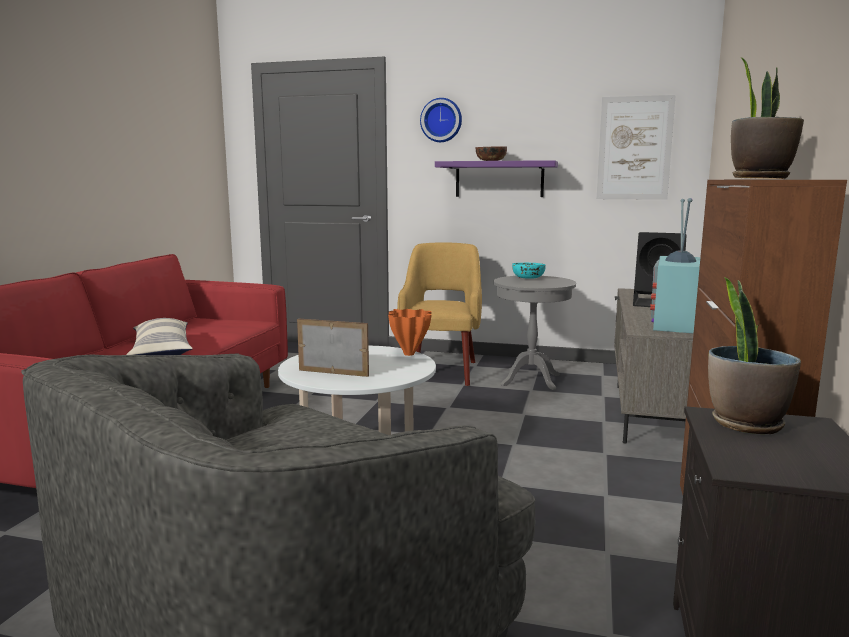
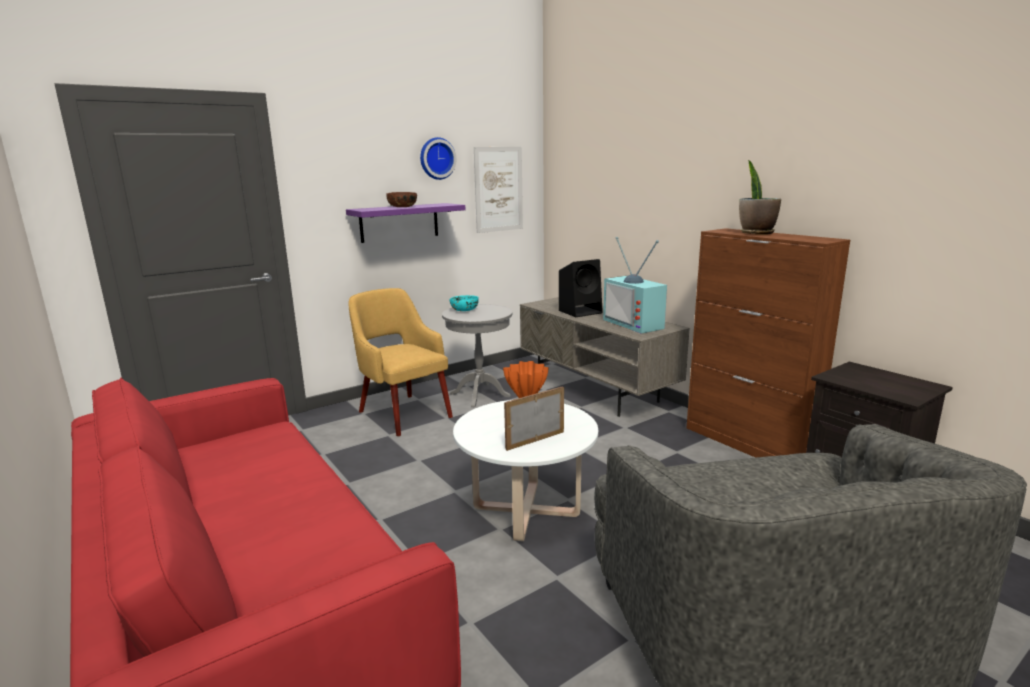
camera: 50 degrees left, 5 degrees up
(161, 351) = (287, 500): pillow -> none
(441, 120) = (338, 166): wall clock -> wall clock (436, 158)
(745, 423) = (848, 376): potted plant -> none

